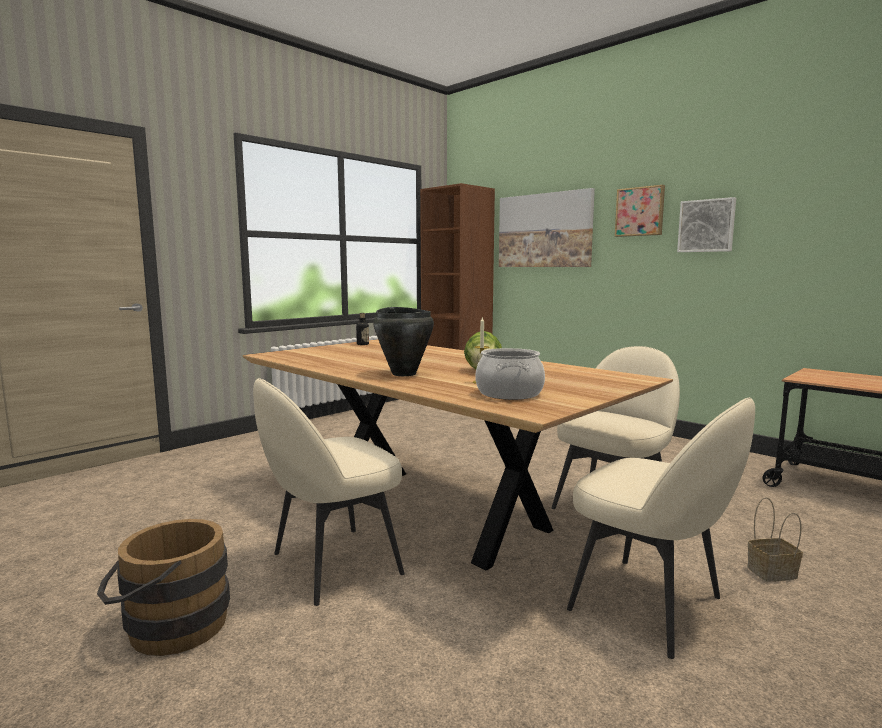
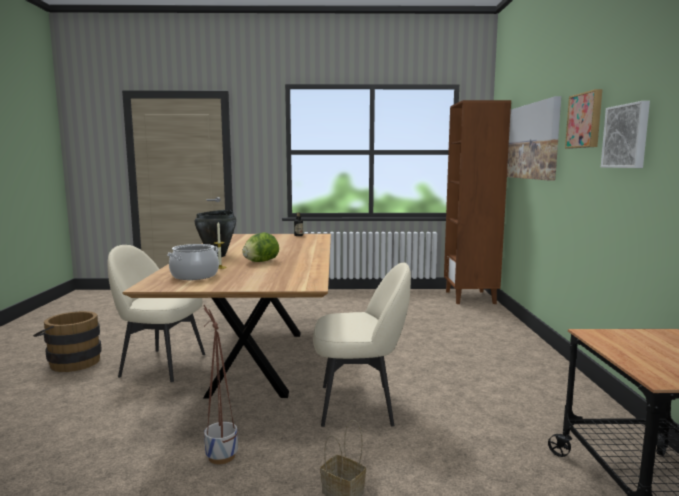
camera: 45 degrees right, 0 degrees up
(649, 605) = (221, 457): beige chair -> planter

